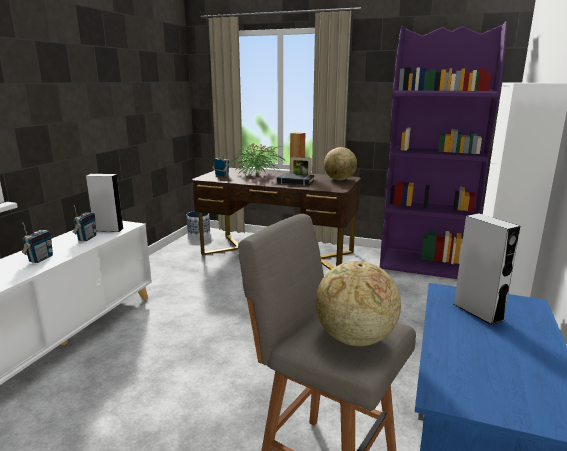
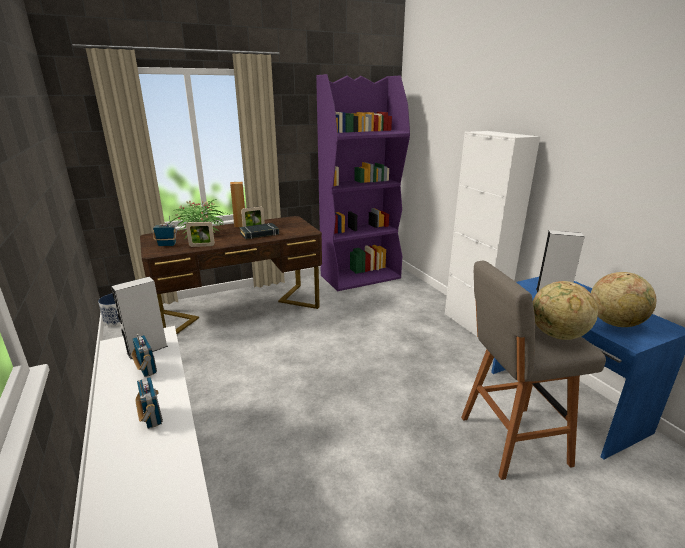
camera: 45 degrees left, 5 degrees up
(239, 180) = (202, 246): none -> picture frame
(339, 179) = (289, 222): globe -> globe (615, 323)

